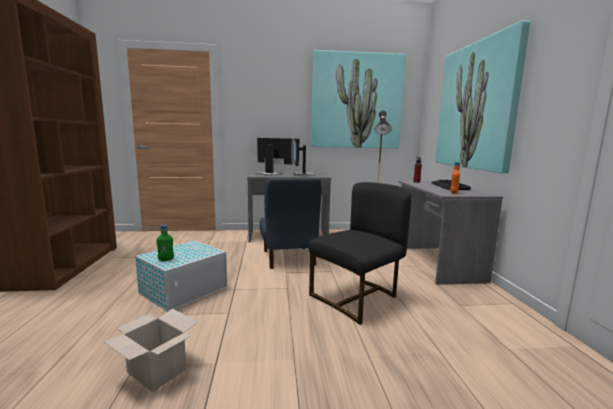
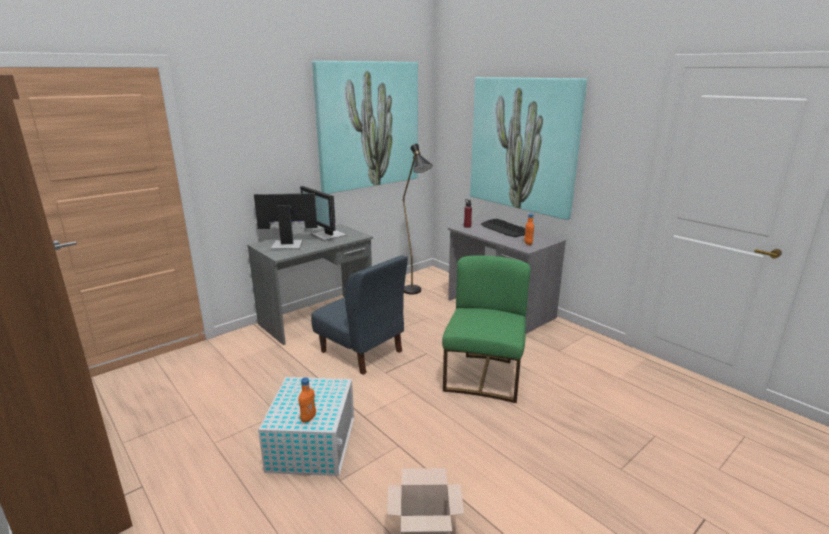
camera: 35 degrees left, 10 degrees up
(166, 260) = (308, 418): green bottle -> orange bottle
(357, 298) = (484, 376): black chair -> green chair

